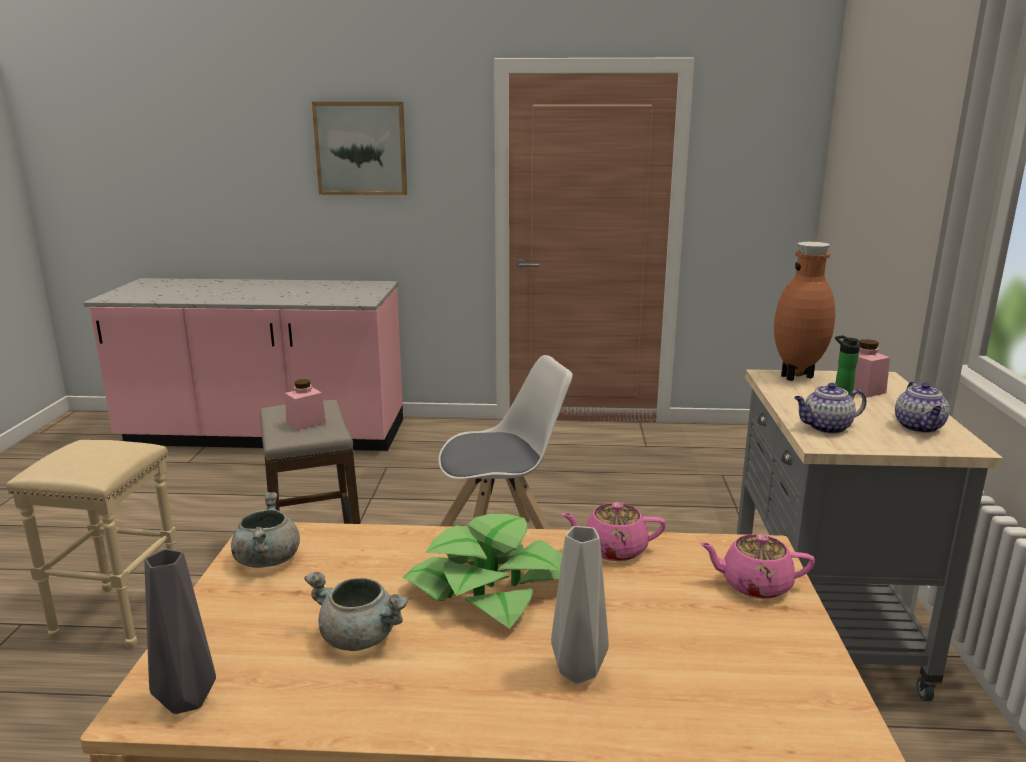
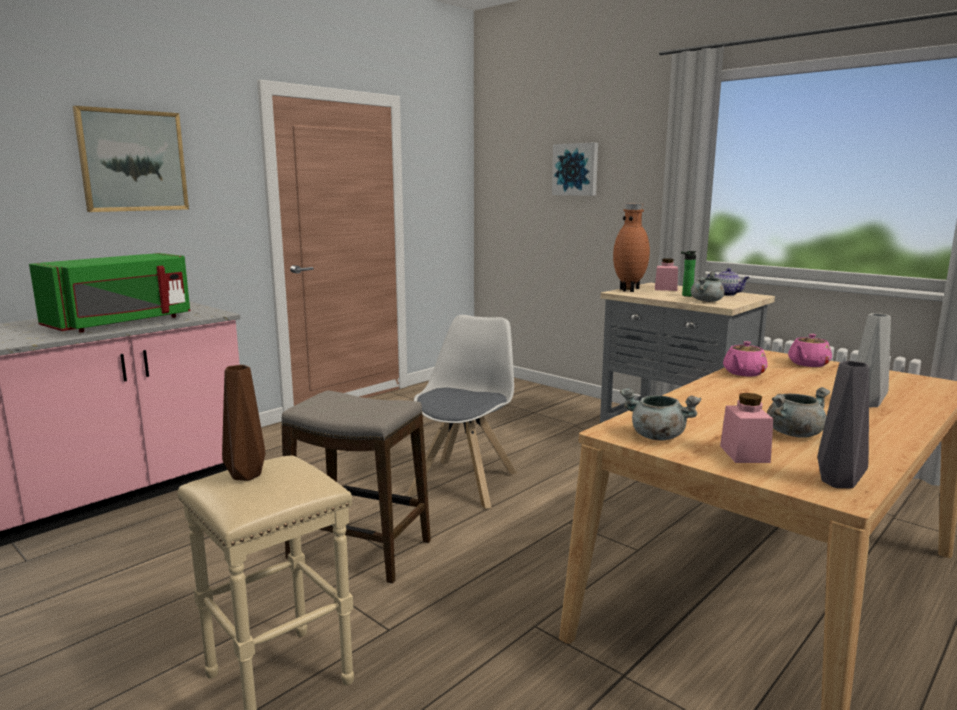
camera: 50 degrees left, 5 degrees down
(80, 448) = (245, 476): none -> brown vase
(292, 296) = (122, 323): none -> green microwave
(306, 423) = (357, 406): pink jar -> pink jar (744, 454)
(492, 588) = (762, 400): potted plant -> none
(826, 428) = (706, 301): teapot -> grey cooking pot
(896, 167) = (576, 169): none -> picture

